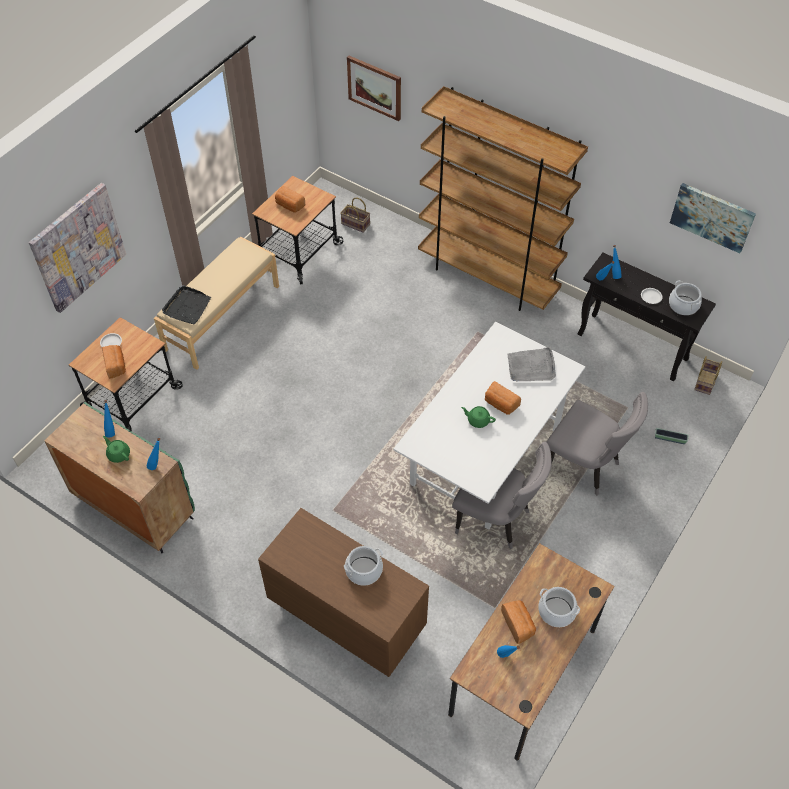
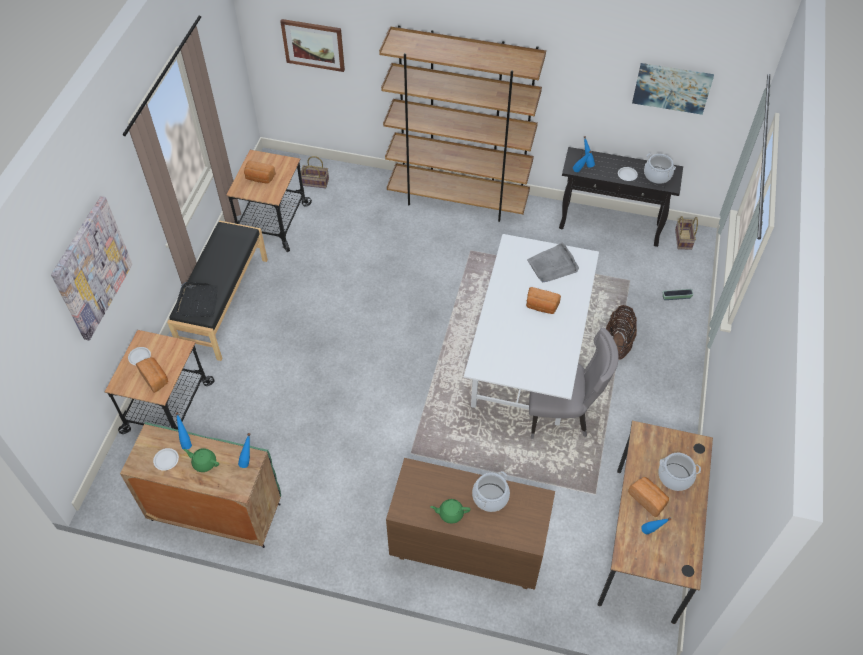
camera: 20 degrees left, 0 degrees up
(88, 441) = (166, 460): none -> white plate
(221, 317) = (224, 304): beige bench -> black bench
(478, 420) = (528, 327): green teapot -> green teapot (450, 513)
(585, 467) = (617, 343): grey chair -> basket

